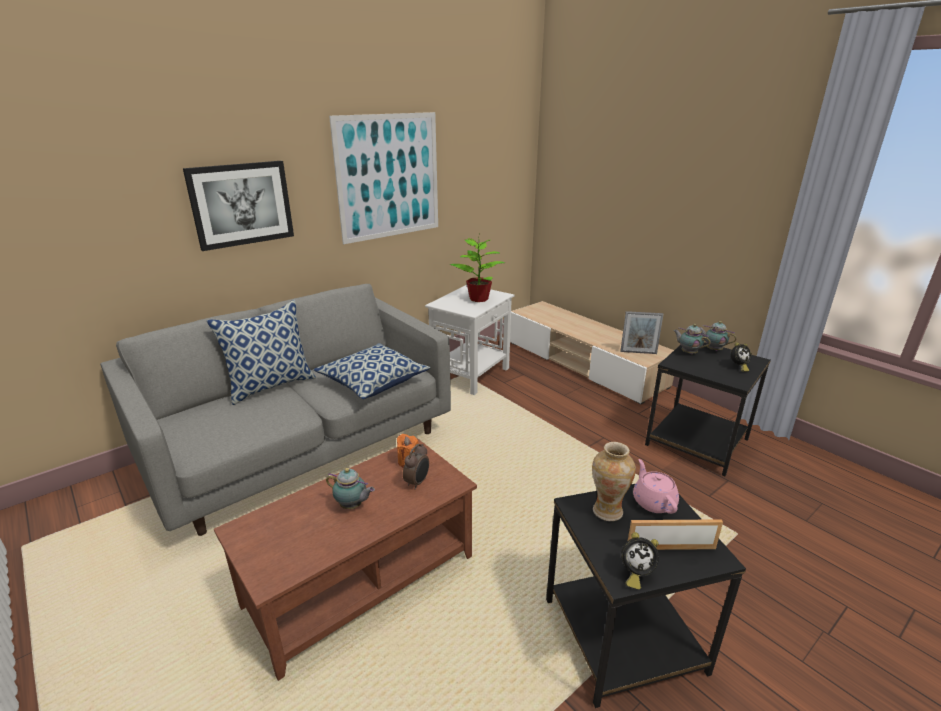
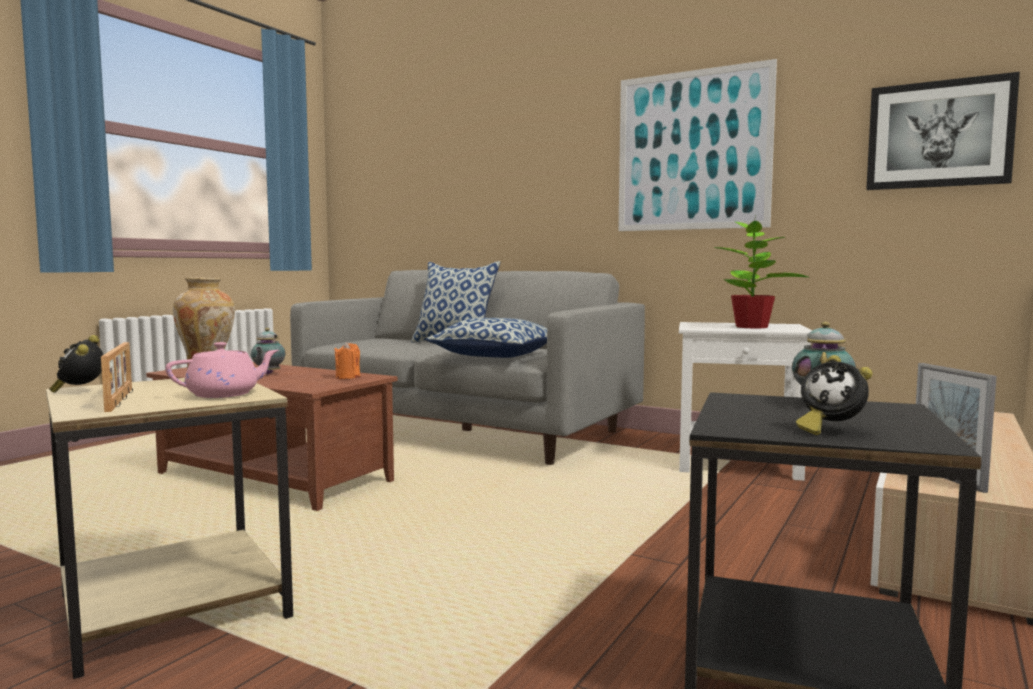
camera: 70 degrees right, 20 degrees down
(241, 204) = (522, 175): picture -> picture (939, 134)
(417, 482) = (310, 381): alarm clock -> none
(622, 637) = (170, 606): black side table -> beige side table
(712, 349) = (896, 416): teapot -> none

